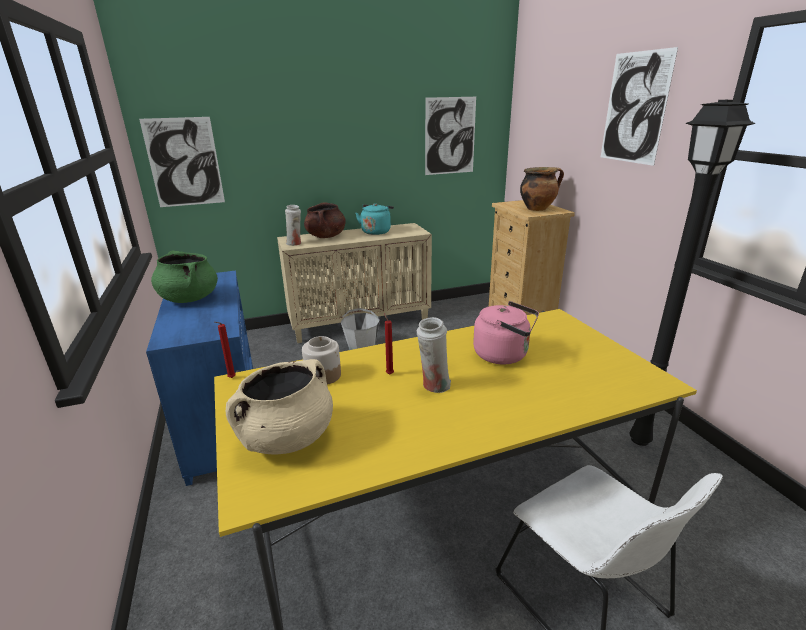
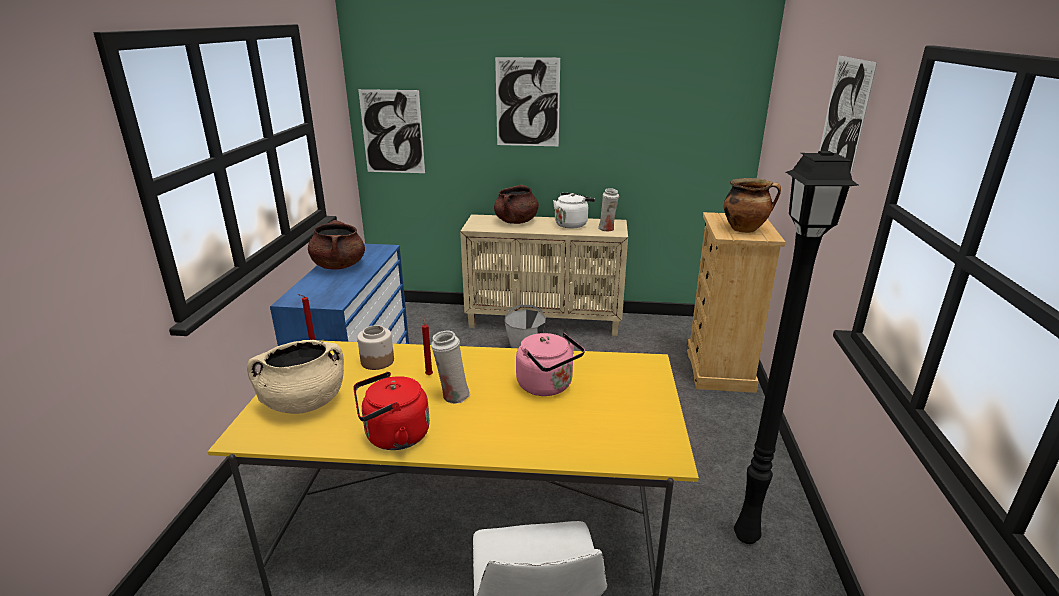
camera: 25 degrees right, 0 degrees up
(189, 298) = (339, 266): green cooking pot -> brown cooking pot
(295, 244) = (479, 225): white vase -> white vase (607, 229)
(376, 231) = (572, 224): turquoise kettle -> white kettle
(422, 440) = (393, 437): none -> red kettle
(450, 136) = (680, 124): picture -> picture (527, 102)

